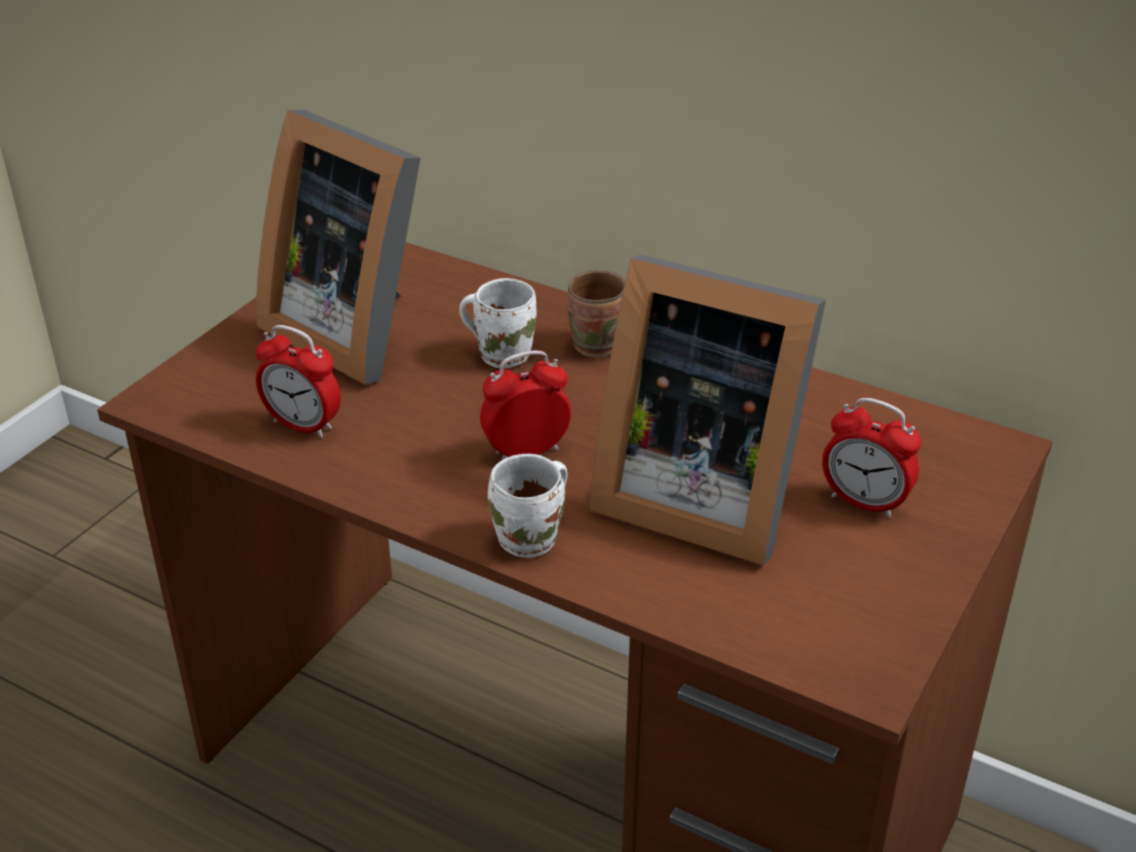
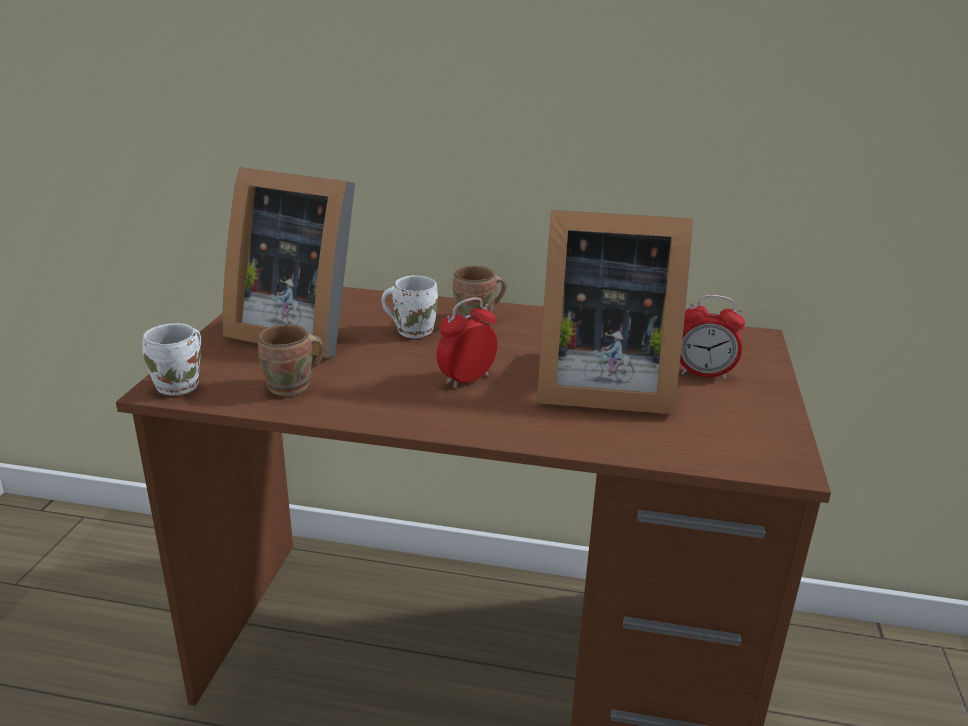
camera: 20 degrees left, 10 degrees down
(303, 425) = (292, 388): alarm clock -> brown mug
(533, 539) = (507, 427): white mug -> white mug (182, 386)

